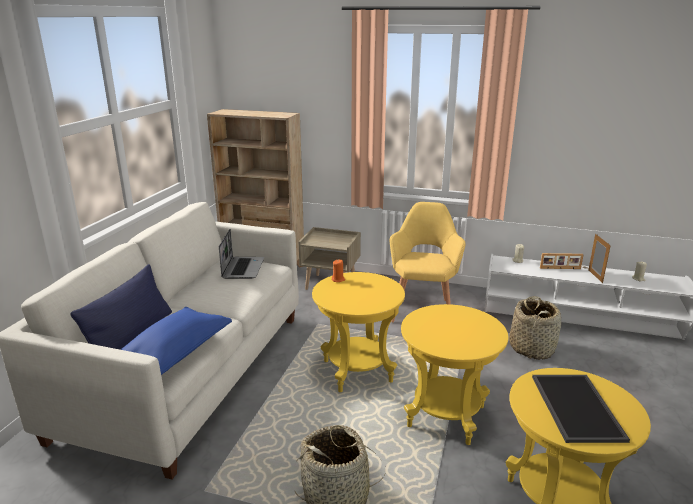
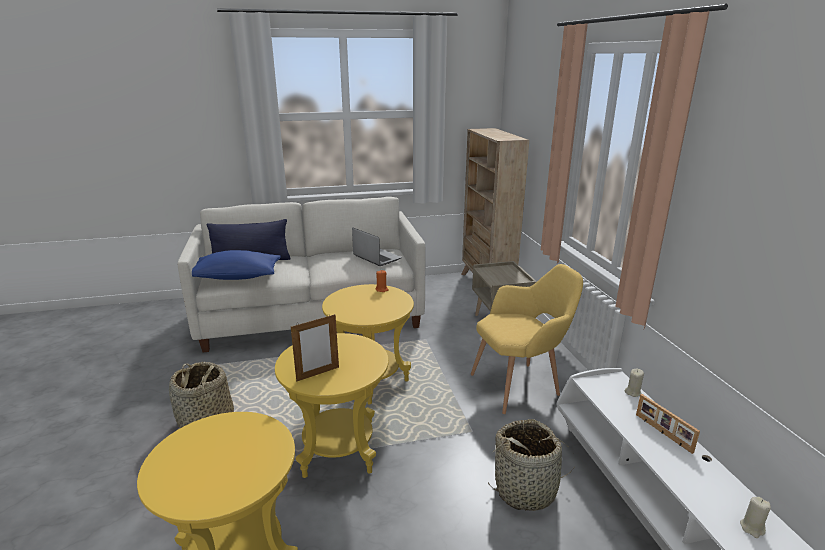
camera: 60 degrees right, 0 degrees up
(242, 268) = (376, 257): laptop -> laptop turned 105 degrees counterclockwise
(574, 406) = (216, 456): tray -> none
(595, 276) = (686, 472): picture frame -> picture frame (318, 374)

